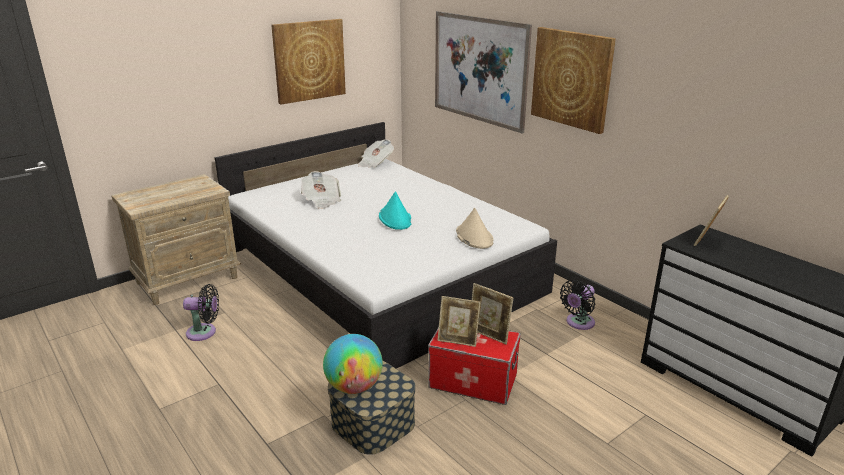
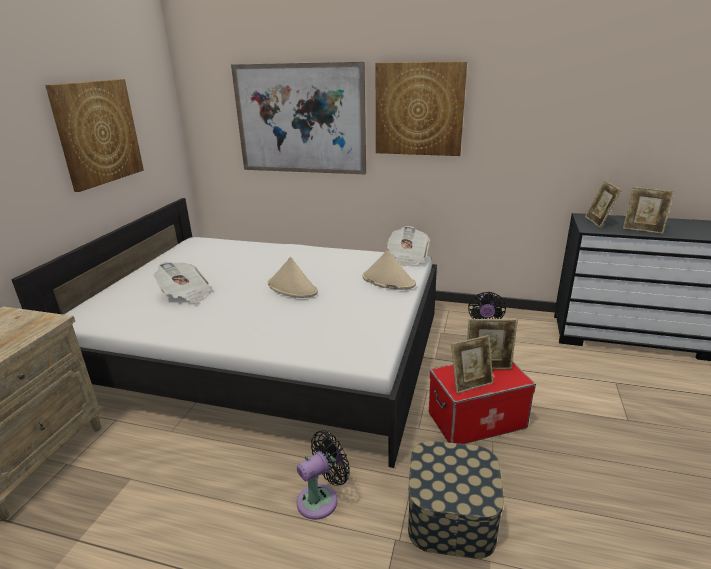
camera: 35 degrees left, 0 degrees up
(204, 332) = (128, 520): black fan -> black fan (321, 499)
(354, 387) = (441, 487): globe -> none
(375, 163) = (193, 243): newspaper -> newspaper (407, 258)
(395, 219) = (292, 288): turquoise hat -> beige hat
(740, 261) = (643, 229): none -> picture frame

